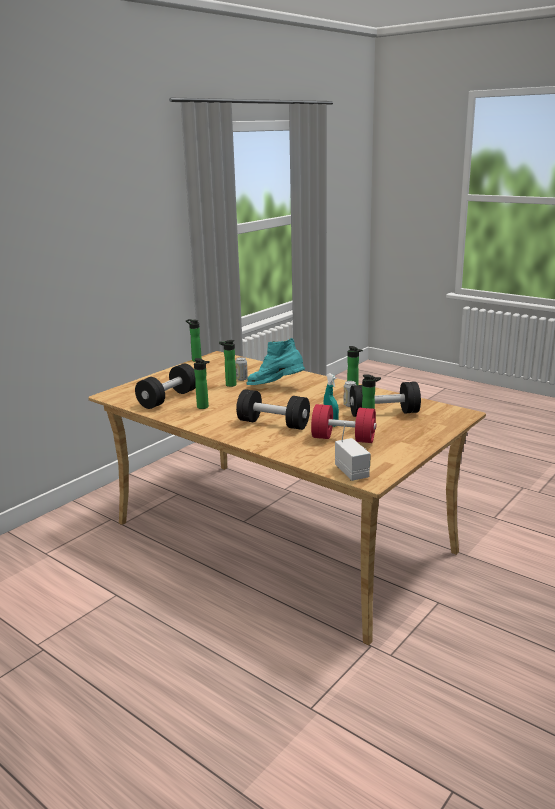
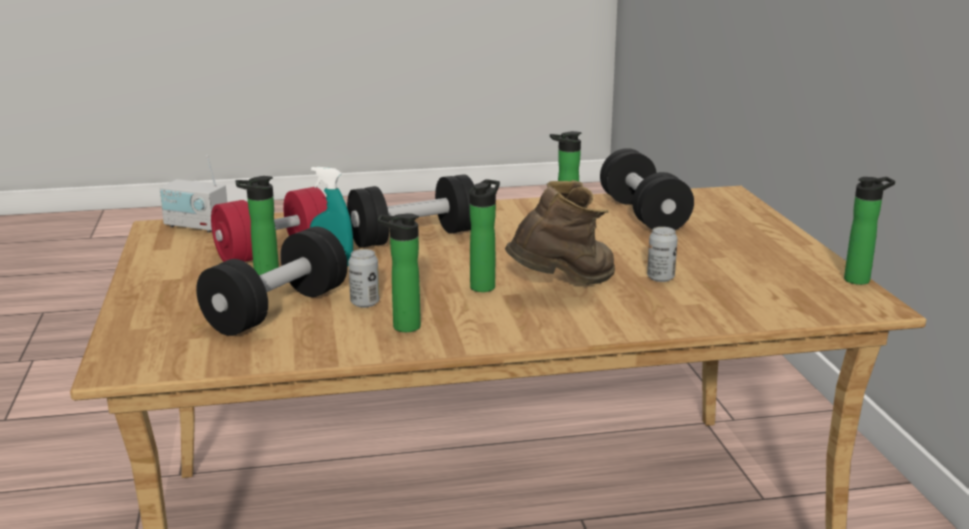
camera: 130 degrees right, 0 degrees up
(229, 385) = (641, 261): bottle -> bottle (484, 286)
(276, 387) = (564, 286): turquoise boot -> brown boot

